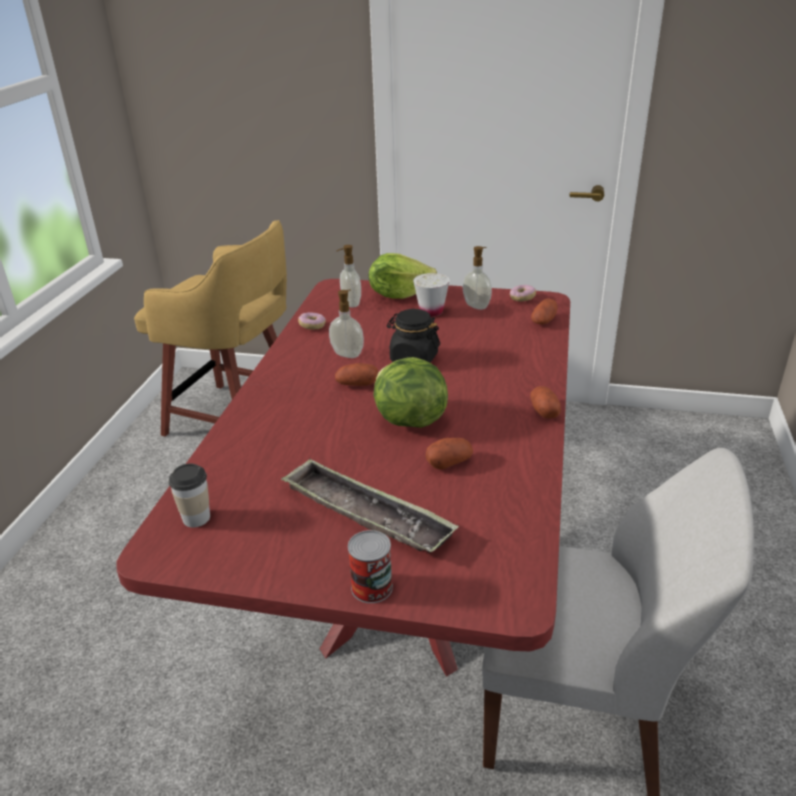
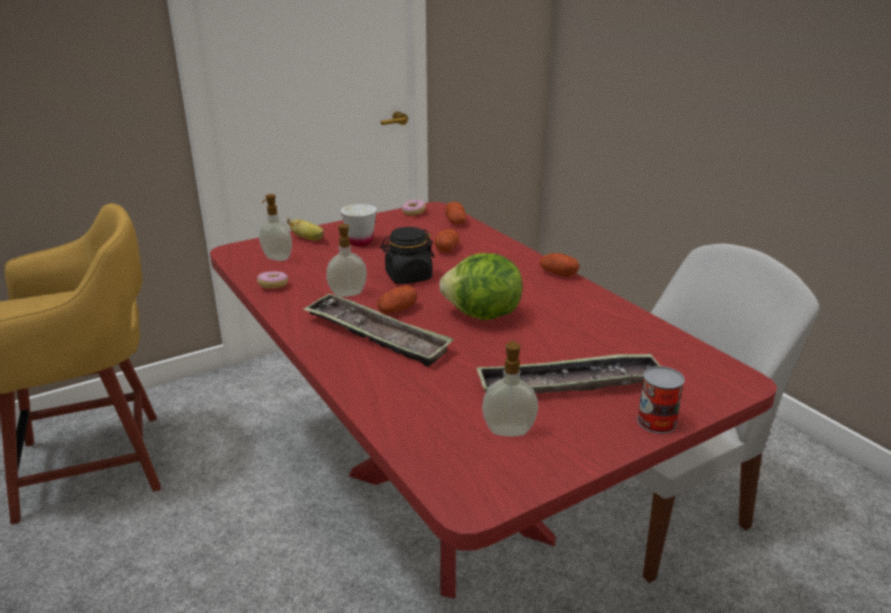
camera: 45 degrees left, 5 degrees down
(196, 518) = (452, 458): cup -> none
(308, 399) = (376, 336): none -> tray
(399, 295) = (309, 239): lettuce -> banana
(449, 462) = (559, 328): potato -> potato (446, 249)
(477, 306) = (389, 227): soap dispenser -> soap dispenser (508, 430)

